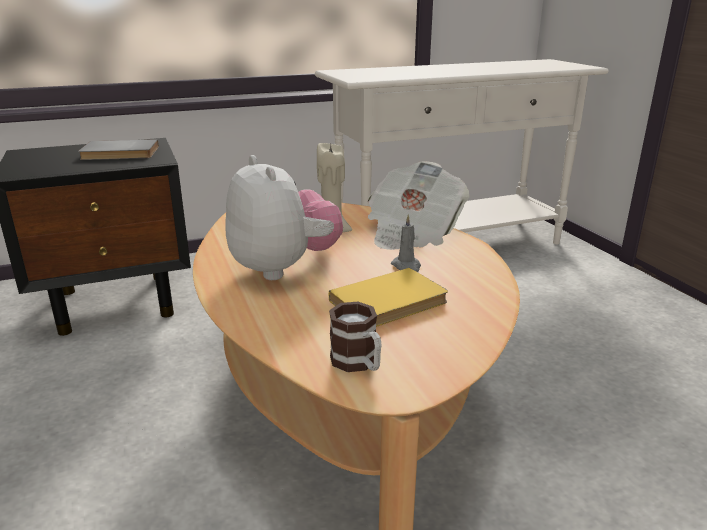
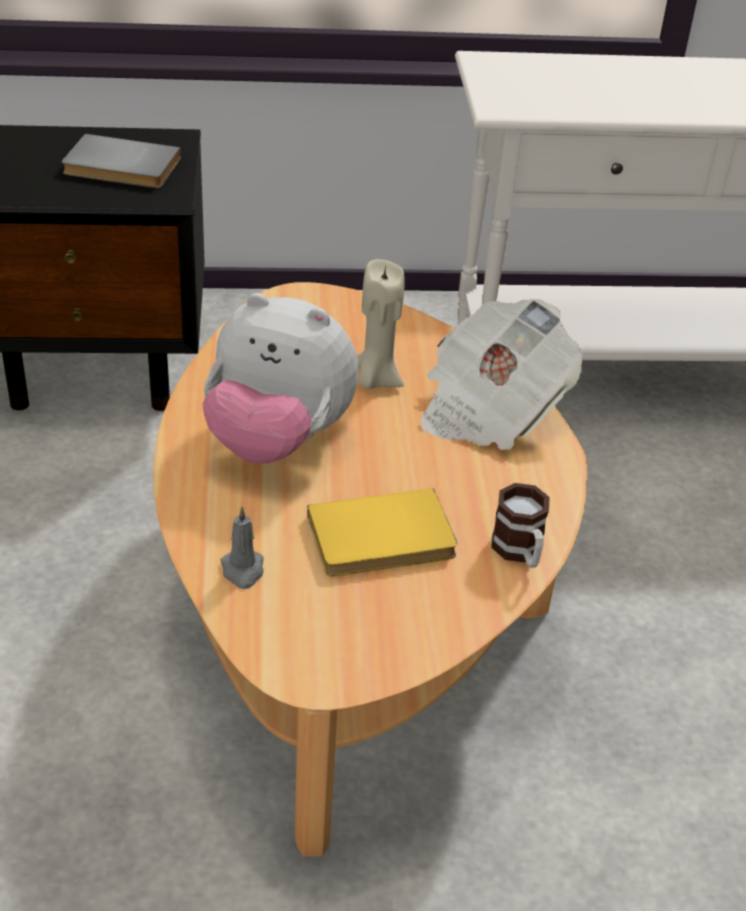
camera: 15 degrees right, 15 degrees up
(283, 268) = (277, 440): plush toy -> plush toy turned 120 degrees clockwise
(358, 364) = (292, 627): mug -> mug (520, 552)
(406, 266) = (441, 477): grey candle -> grey candle (243, 570)

